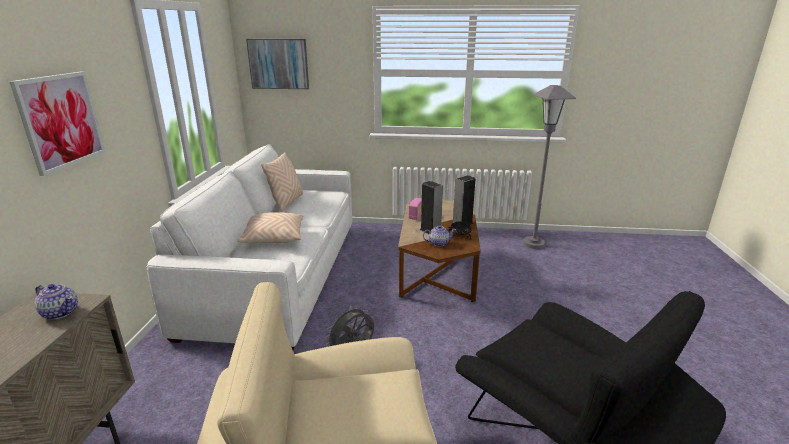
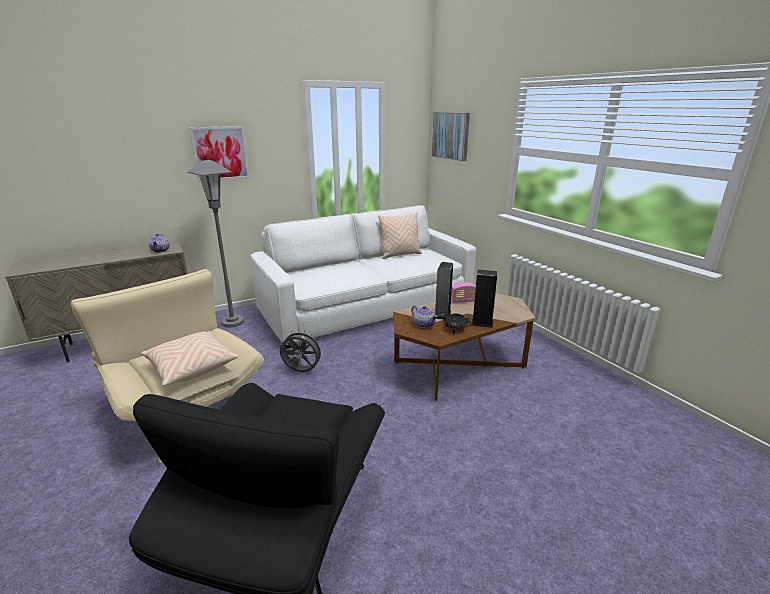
camera: 55 degrees right, 0 degrees up
(273, 238) = (340, 270): beige pillow -> beige pillow (191, 367)
(533, 244) = (616, 403): grey floor lamp -> grey floor lamp (233, 322)

